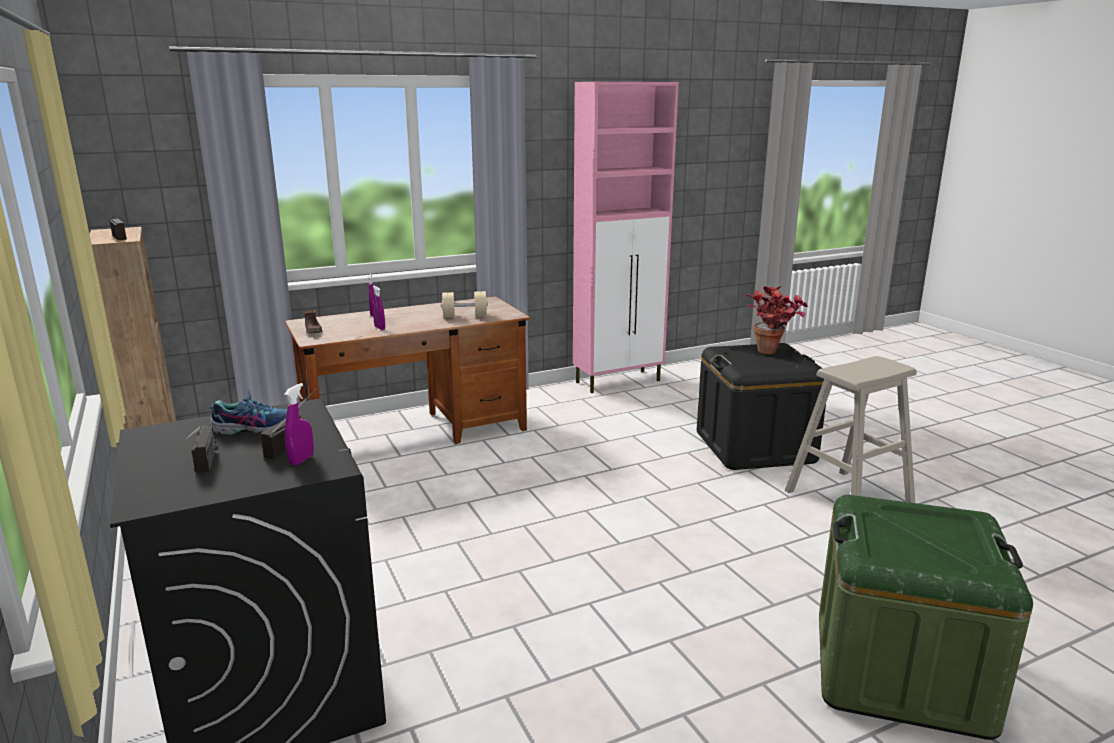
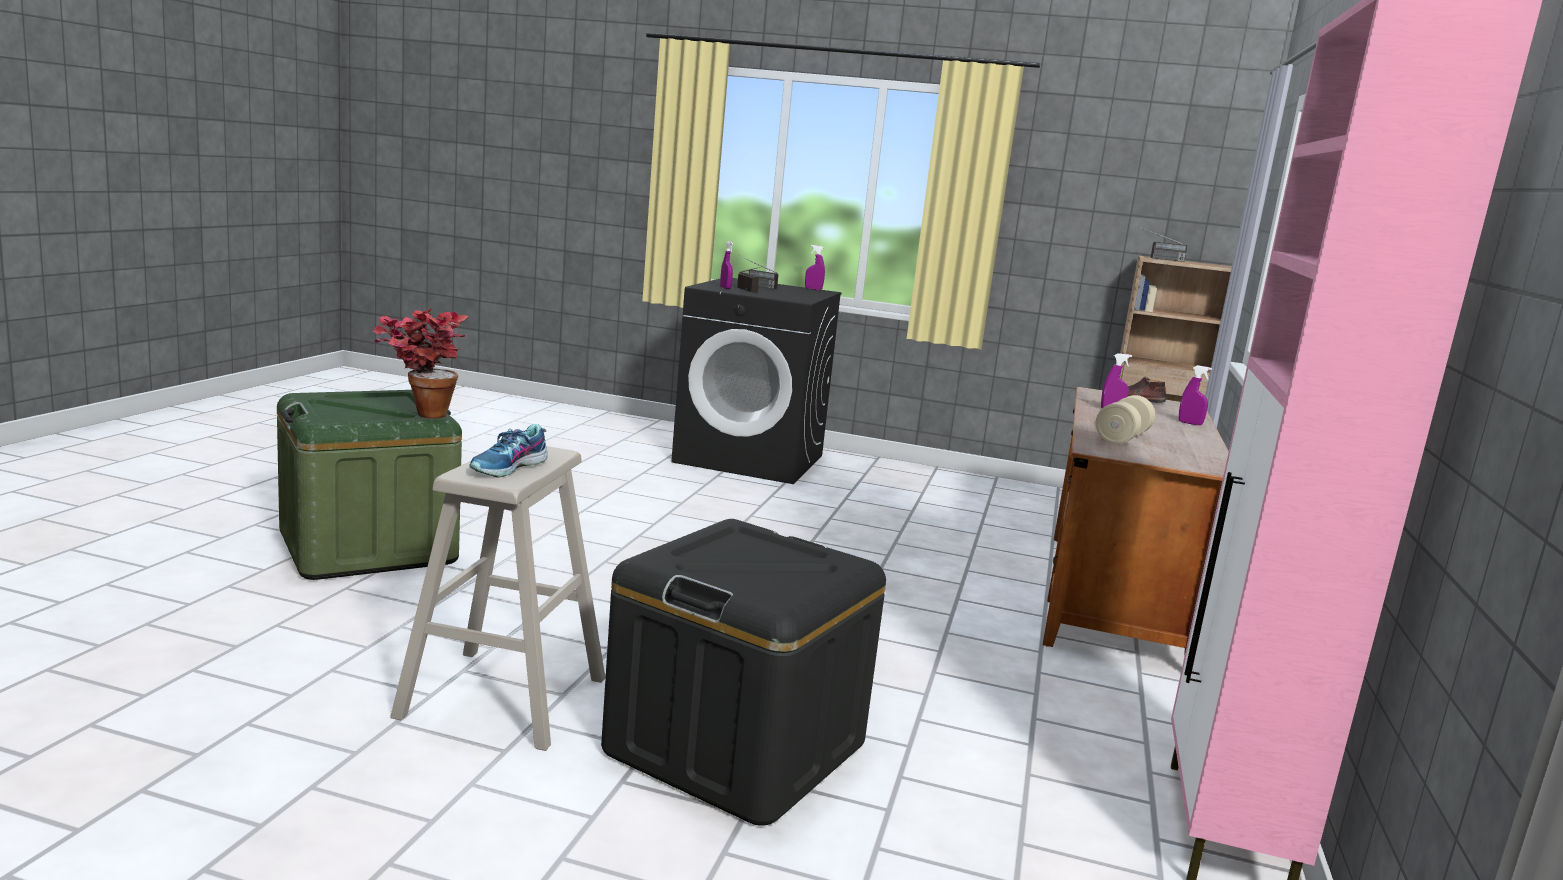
camera: 130 degrees right, 5 degrees down
(136, 443) = (813, 289): none -> purple spray bottle
(255, 427) = (790, 294): shoe -> shoe (509, 467)
(772, 354) = (758, 581): potted plant -> potted plant (421, 414)

